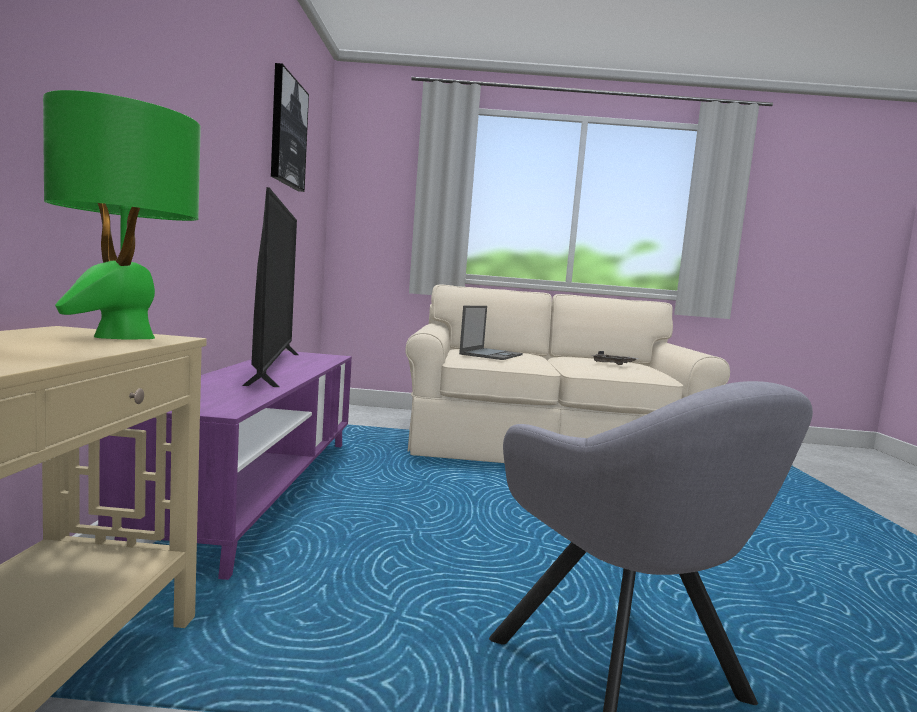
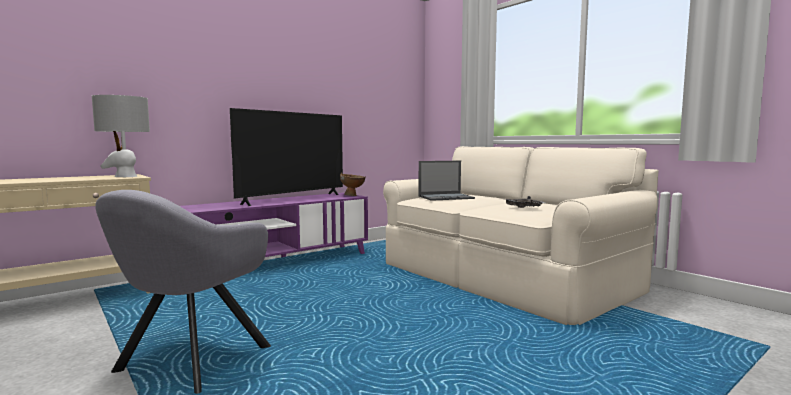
camera: 50 degrees right, 0 degrees up
(124, 336) = (126, 176): green table lamp -> grey table lamp
(287, 132) = (349, 64): picture -> none
(326, 355) = (353, 195): none -> brown bowl

